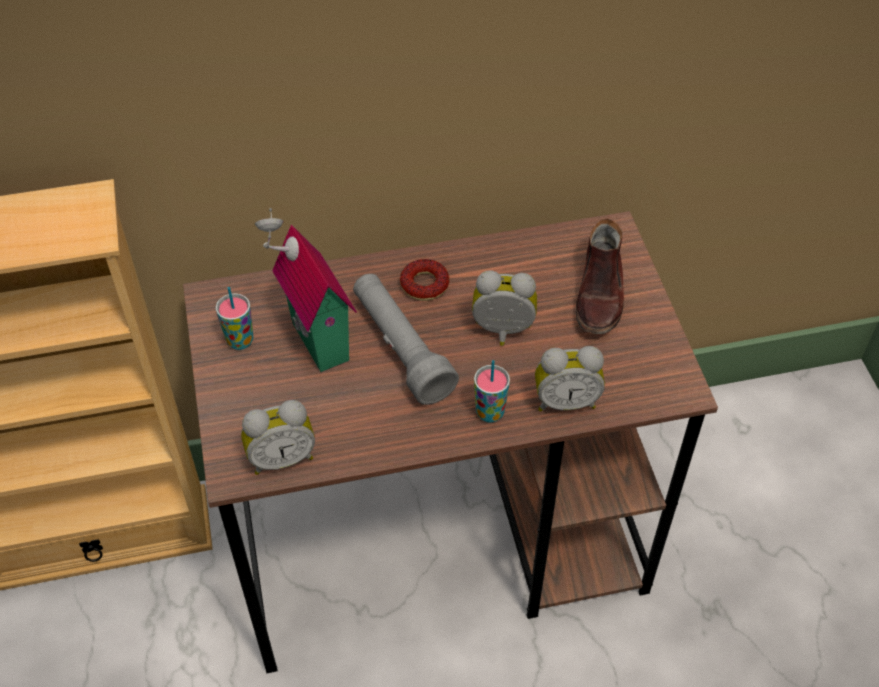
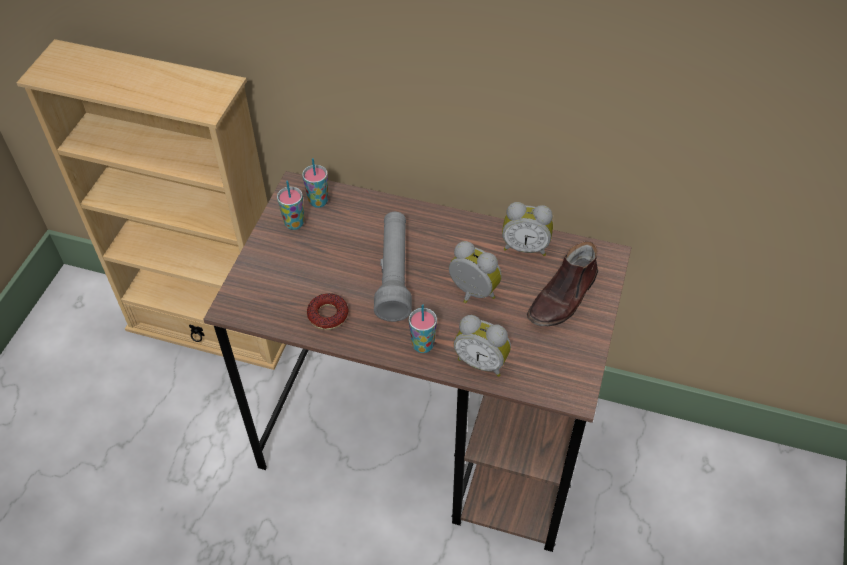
camera: 30 degrees right, 0 degrees up
(251, 303) = (318, 201): none -> cup
(281, 457) = (266, 311): alarm clock -> alarm clock (525, 247)
(315, 343) = (340, 245): toy house -> none
(424, 284) = (441, 237): donut -> donut (328, 315)

